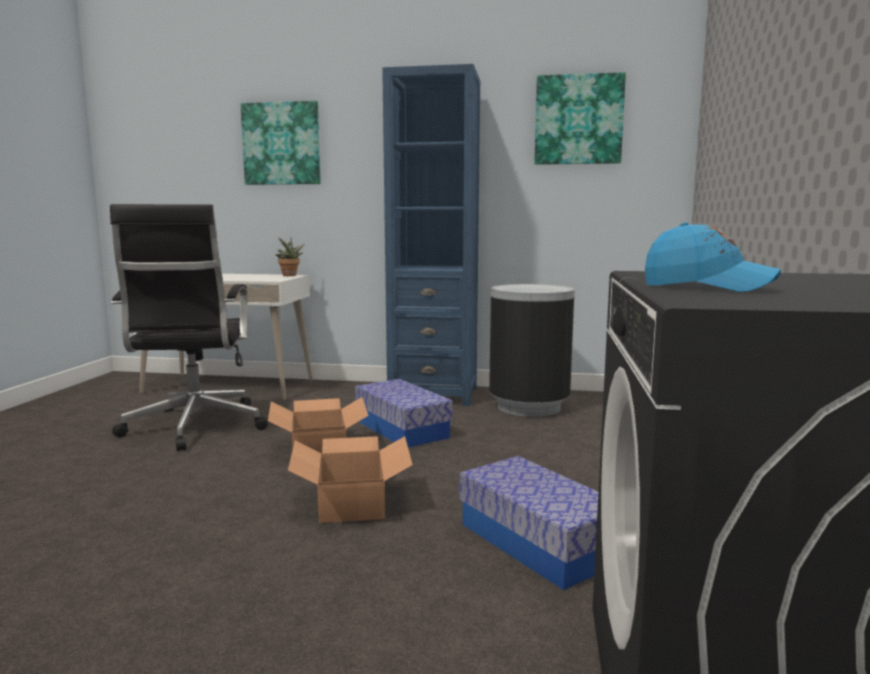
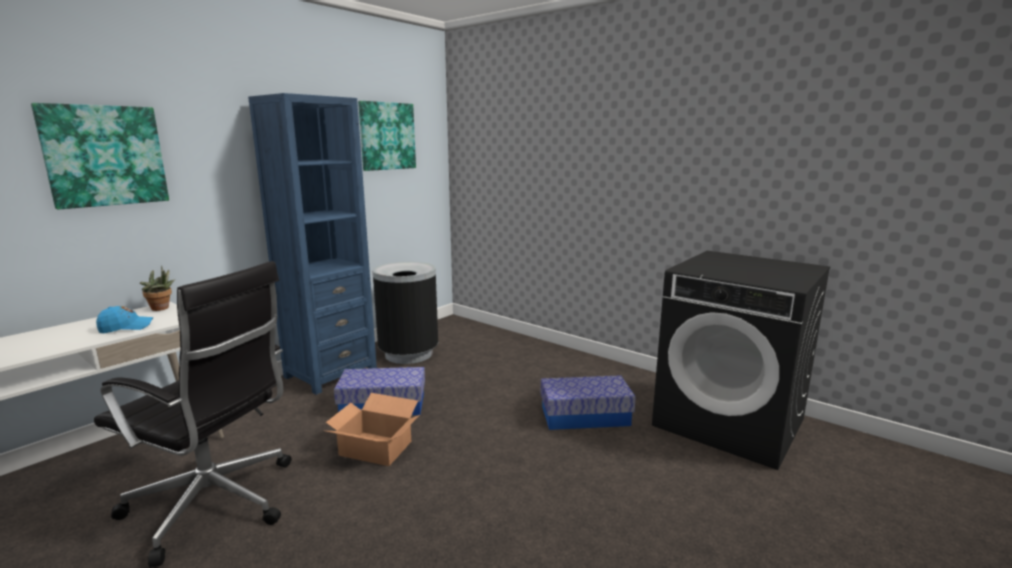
camera: 60 degrees left, 5 degrees up
(350, 503) = (485, 458): cardboard box -> none
(708, 287) = (747, 276): blue cap -> blue cap (126, 327)

